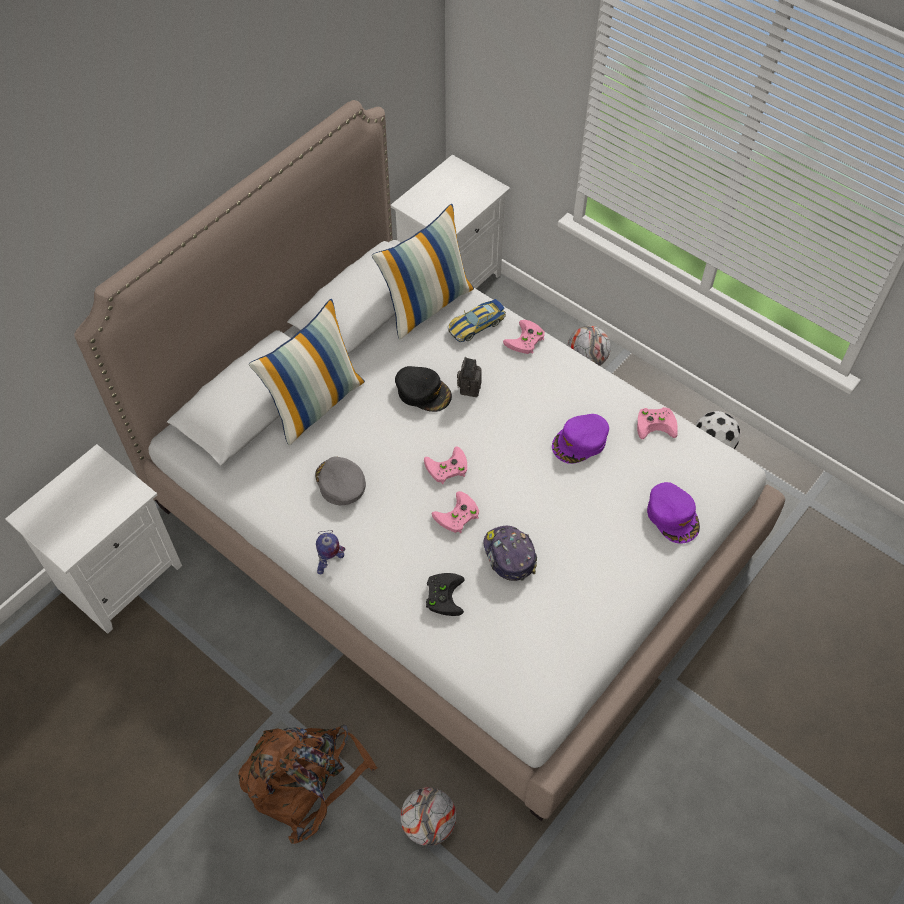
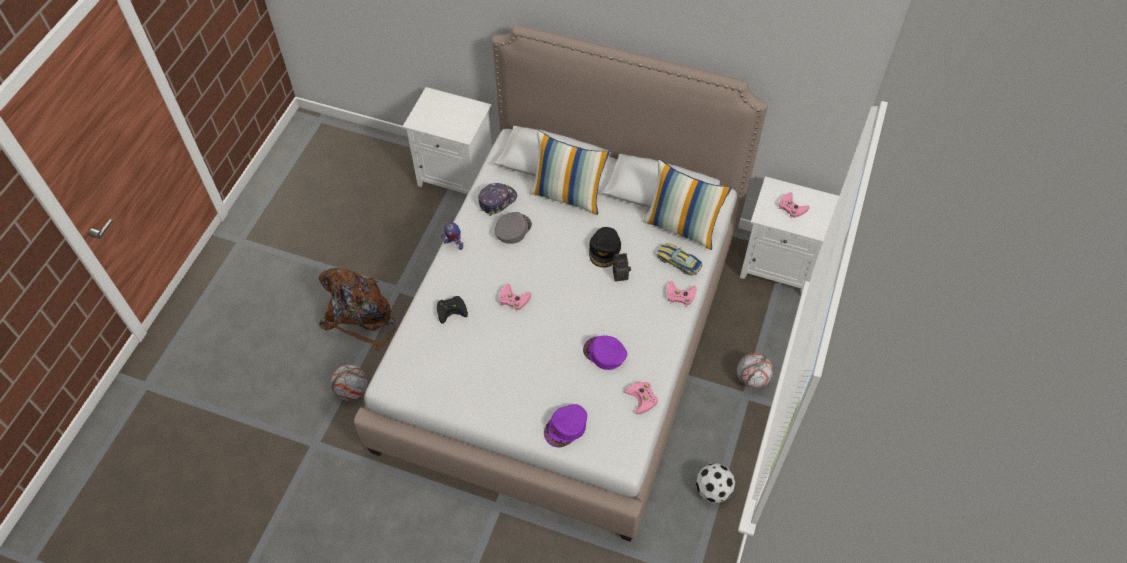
camera: 70 degrees right, 0 degrees up
(446, 468) = (547, 282): pink game controller -> pink game controller (791, 207)
(509, 555) = (493, 336): cap -> cap (497, 200)

